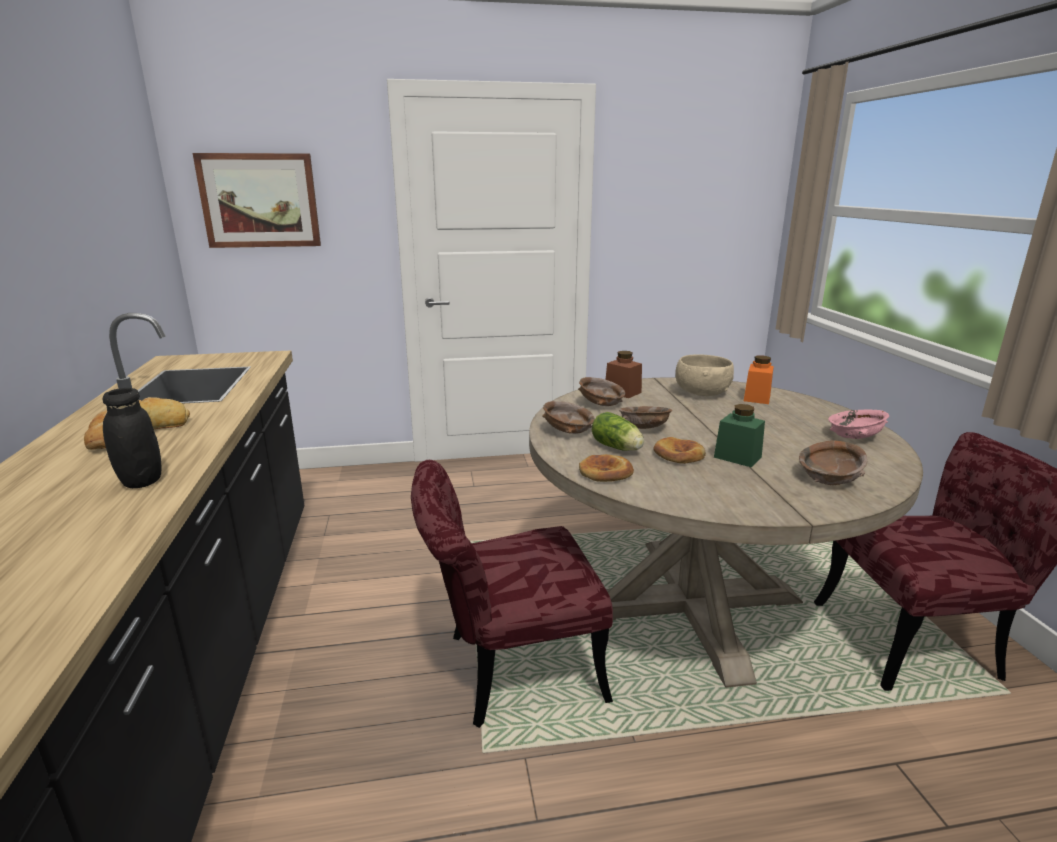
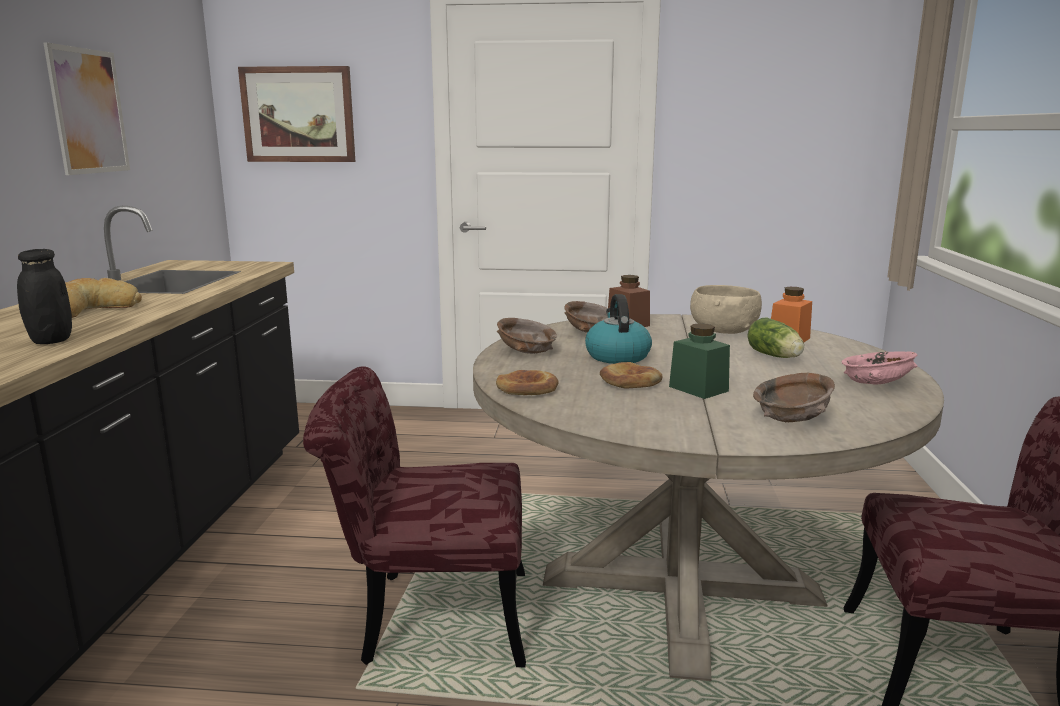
camera: 15 degrees right, 5 degrees down
(72, 213) = (88, 111): none -> picture
(618, 448) = (566, 370): lettuce -> lettuce (775, 356)
(645, 428) = (617, 356): brown bowl -> kettle

